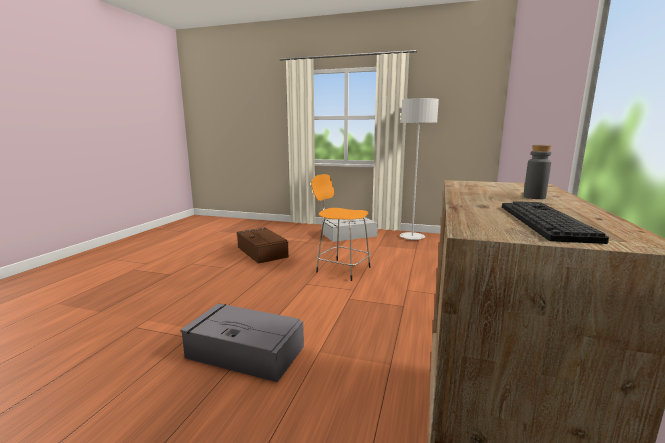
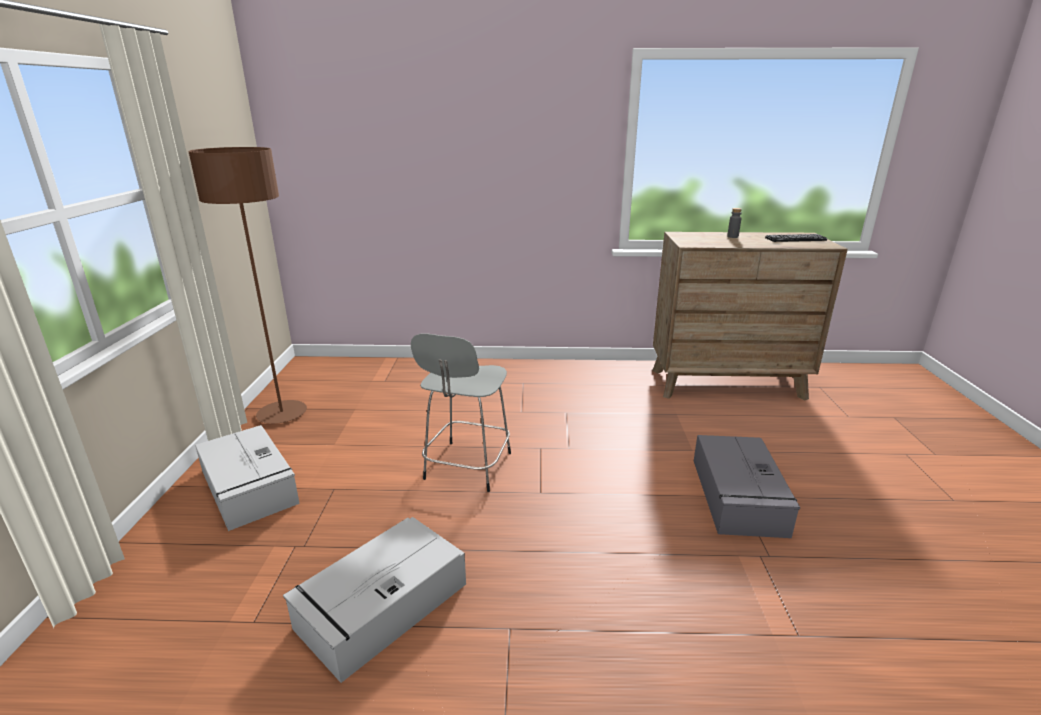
camera: 105 degrees left, 10 degrees up
(261, 251) = (380, 607): brown storage box -> grey storage box
(341, 269) = (467, 468): orange stool -> grey stool
(412, 237) = (282, 414): grey floor lamp -> brown floor lamp

